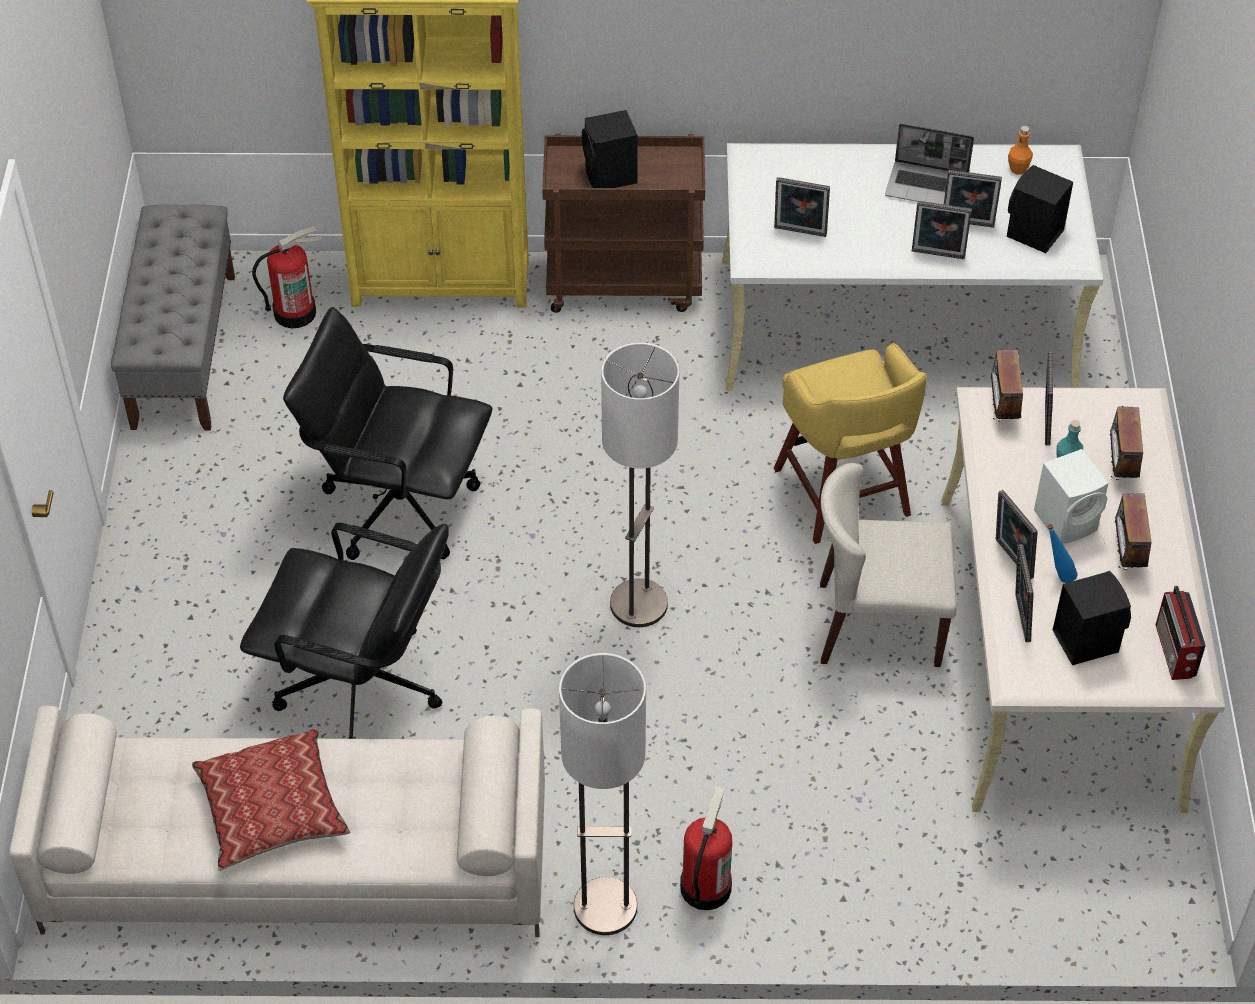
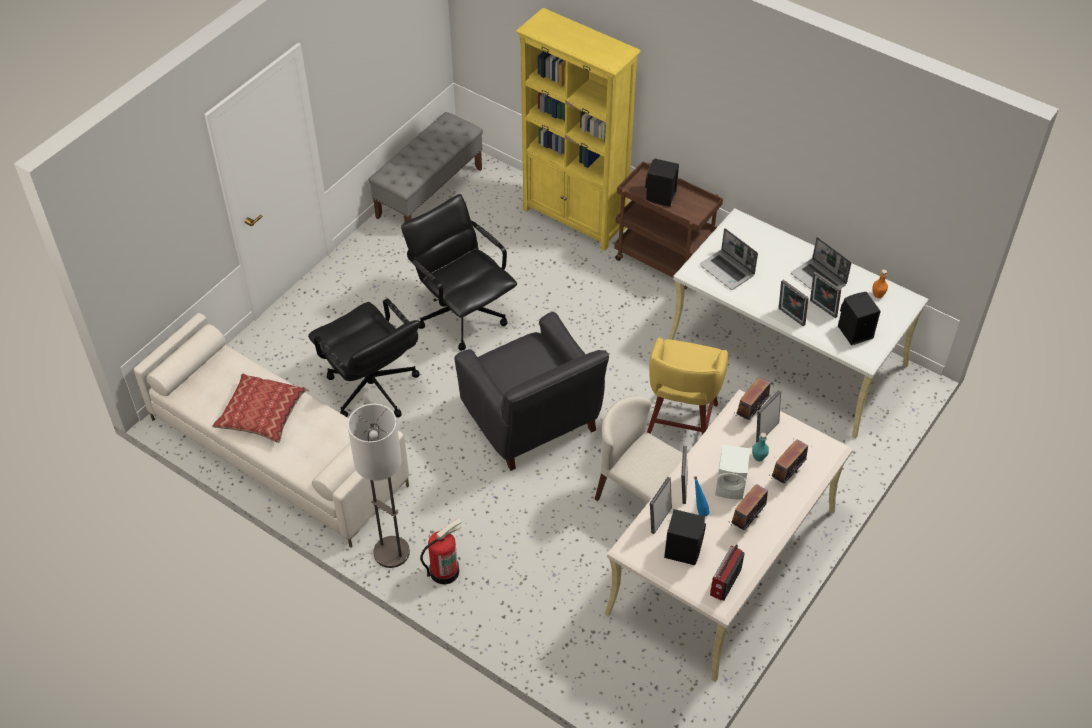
camera: 35 degrees right, 0 degrees up
(295, 312) = (494, 199): fire extinguisher -> none
(639, 605) = (532, 422): floor lamp -> black armchair
(799, 233) = (727, 270): picture frame -> laptop

